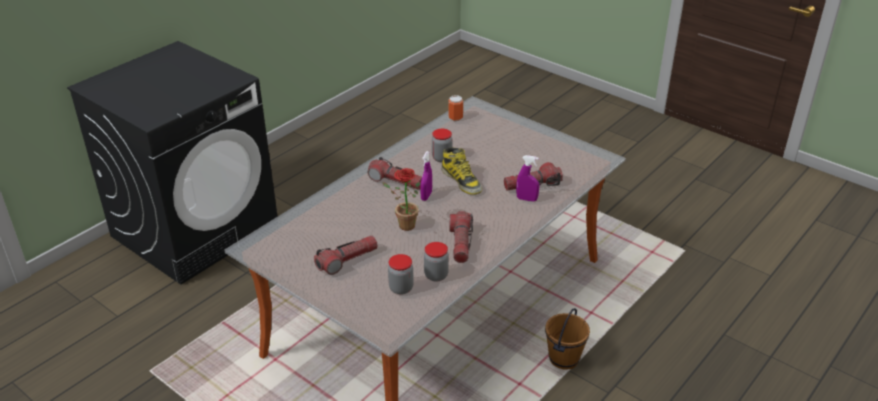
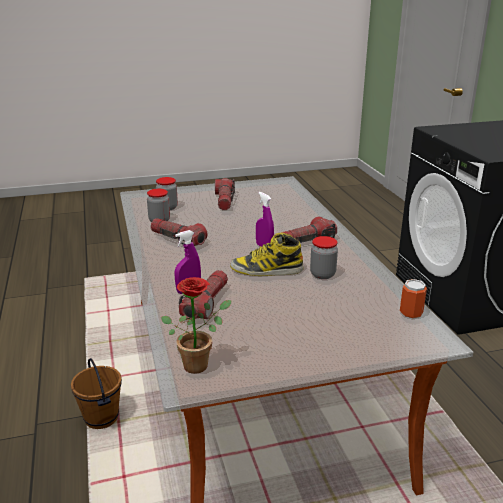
camera: 125 degrees right, 10 degrees down
(403, 225) = (236, 227): potted plant -> potted plant (199, 363)

